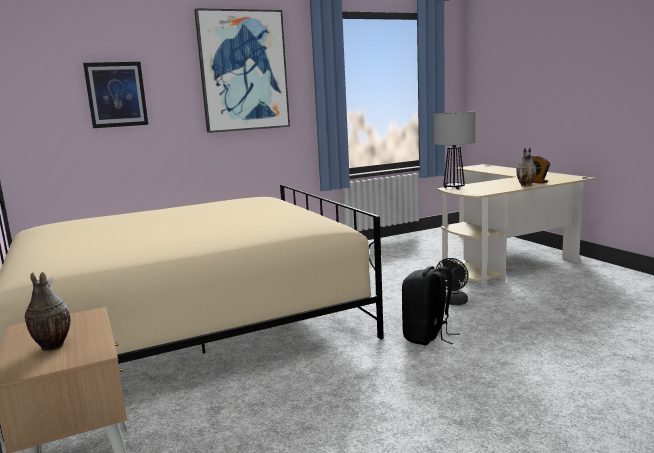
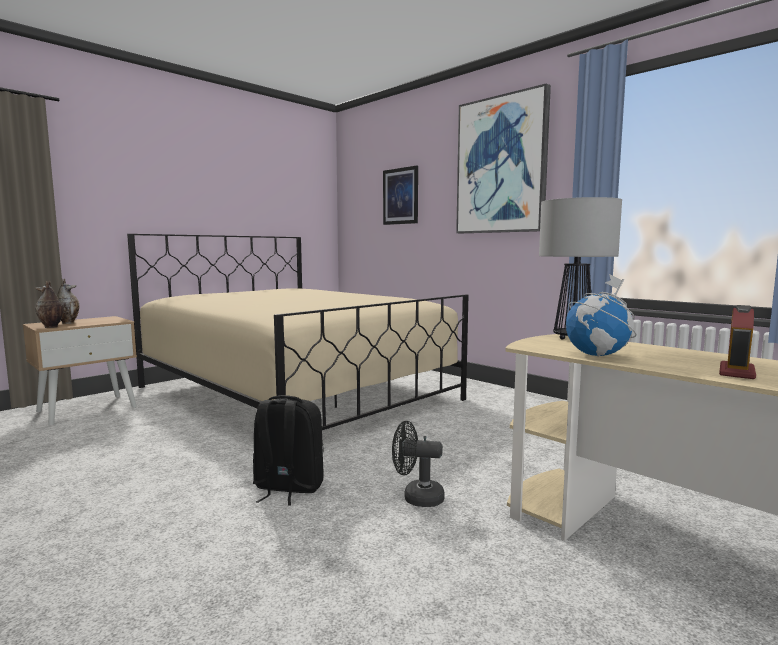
camera: 70 degrees right, 5 degrees down
(501, 189) = (598, 355): none -> globe
(526, 185) = (668, 366): vase -> vase (51, 327)

